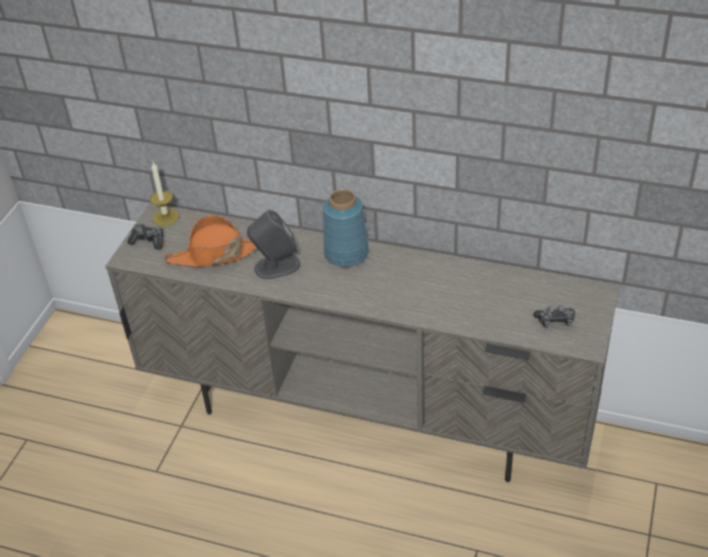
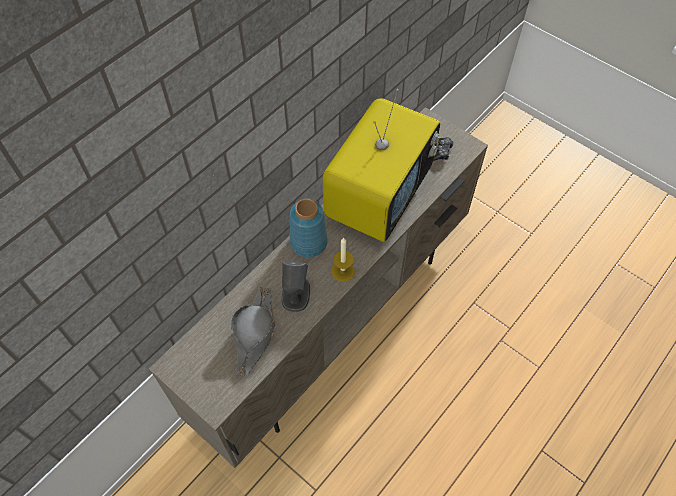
camera: 70 degrees left, 15 degrees up
(148, 241) = (203, 383): game controller -> none
(165, 217) = (179, 360): candle -> candle (343, 271)
(216, 254) = (254, 333): orange hat -> grey hat
(443, 287) = (378, 197): none -> television

